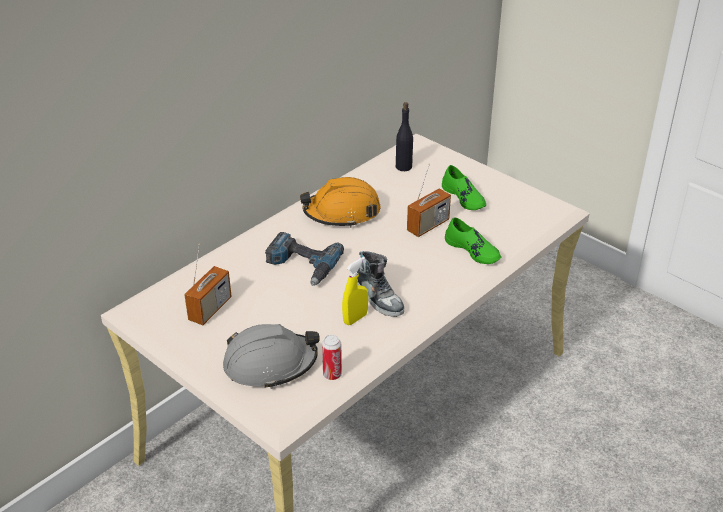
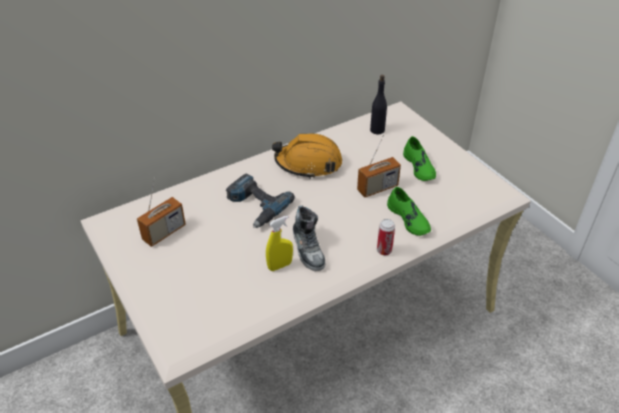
camera: 15 degrees right, 5 degrees up
(270, 364) = (190, 295): grey hard hat -> none
(332, 375) = (238, 317): can -> can (384, 251)

